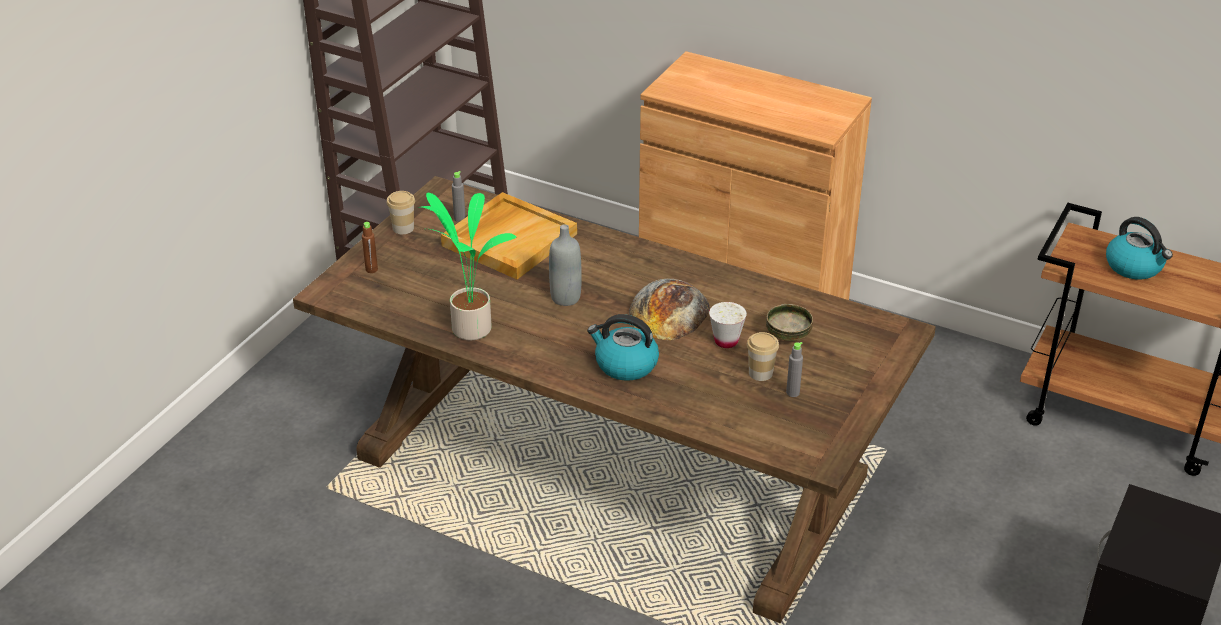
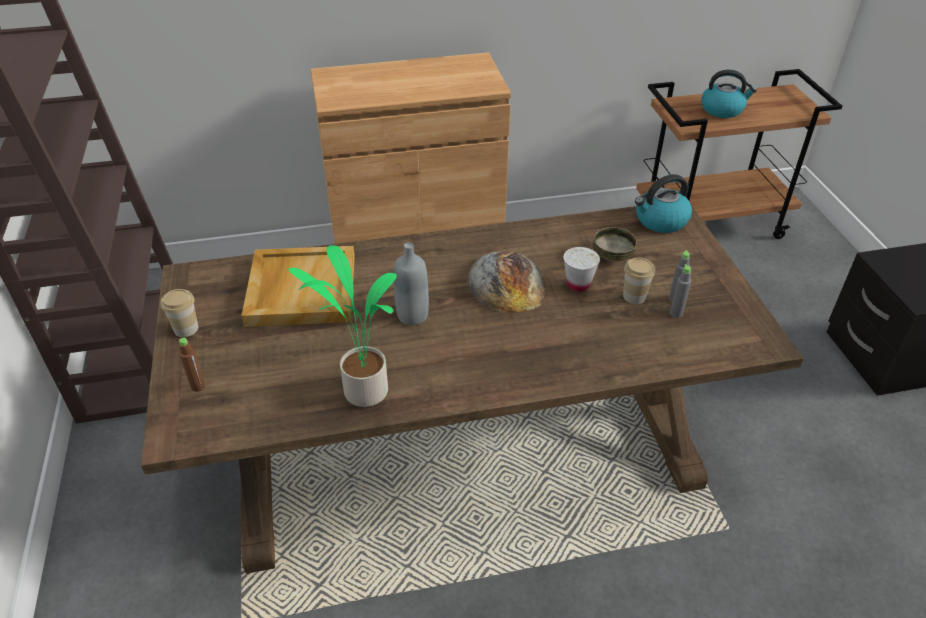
camera: 40 degrees left, 5 degrees up
(459, 218) = (232, 293): grey bottle -> grey bottle (676, 313)
(625, 365) = (532, 348): kettle -> kettle (660, 221)

